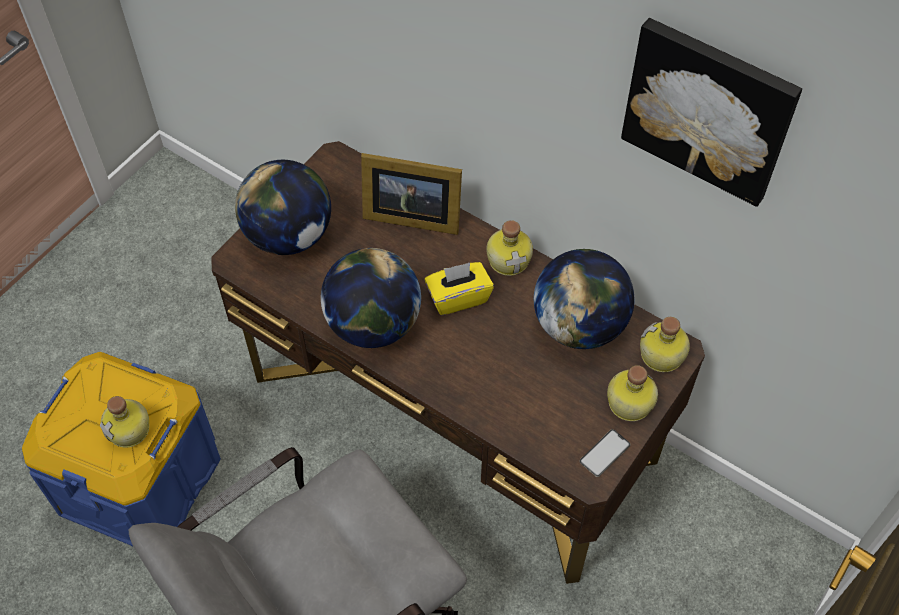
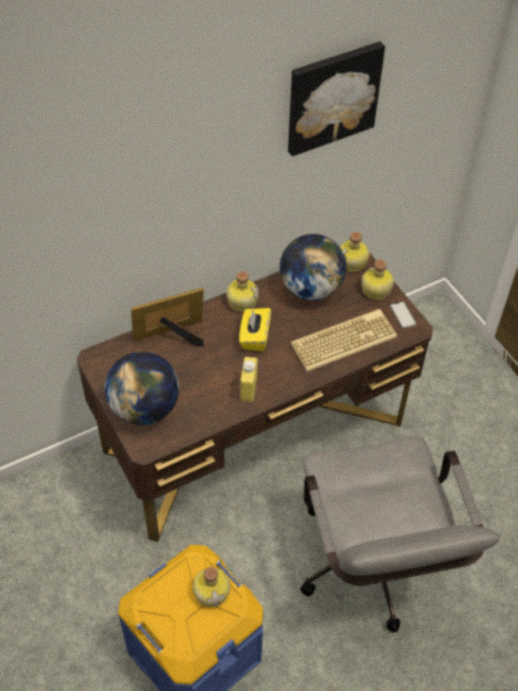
camera: 65 degrees left, 5 degrees down
(373, 324) = (248, 389): globe -> yellow bottle
(409, 215) = (173, 336): picture frame -> picture frame turned 150 degrees counterclockwise
(516, 397) = (343, 339): none -> keyboard

